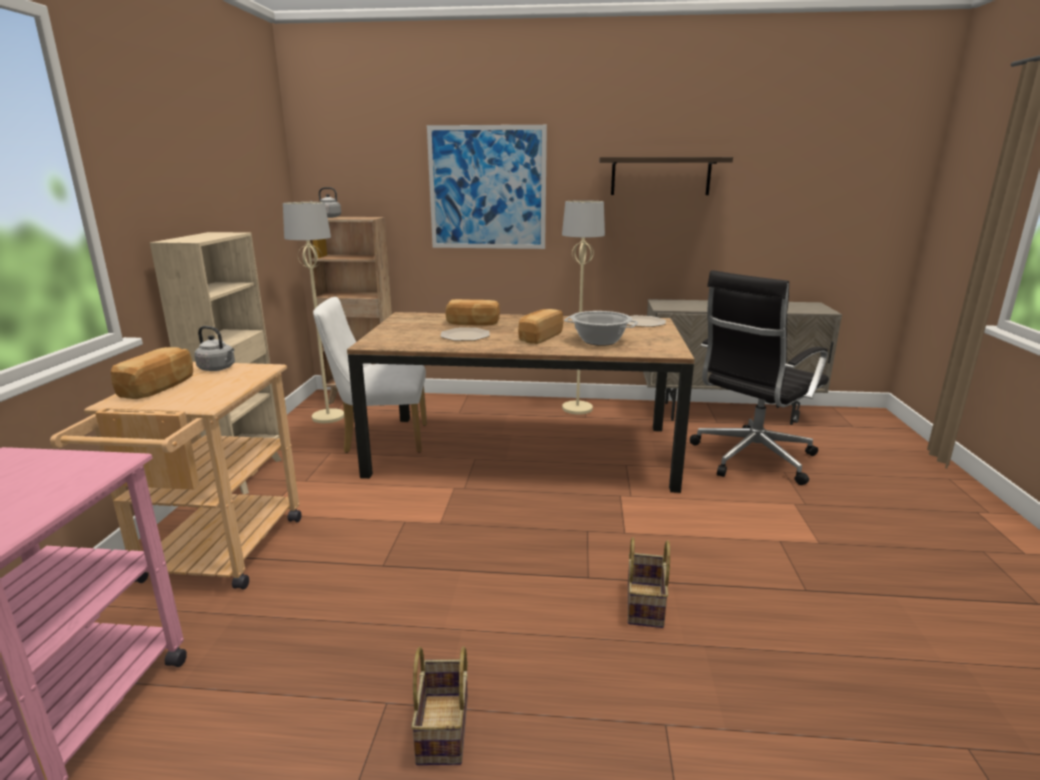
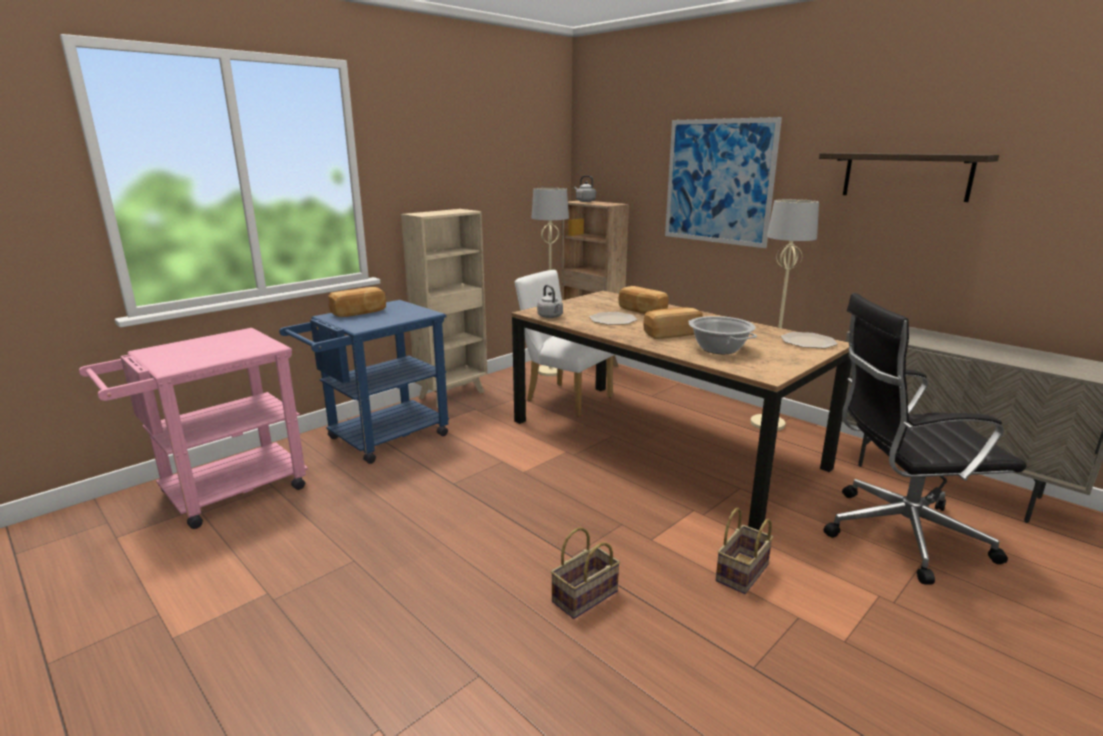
camera: 40 degrees right, 0 degrees up
(216, 557) = (379, 439): beige cart -> blue cart
(218, 368) = (406, 308): grey kettle -> grey kettle (550, 317)
(444, 730) = (359, 592): basket -> basket (742, 574)

